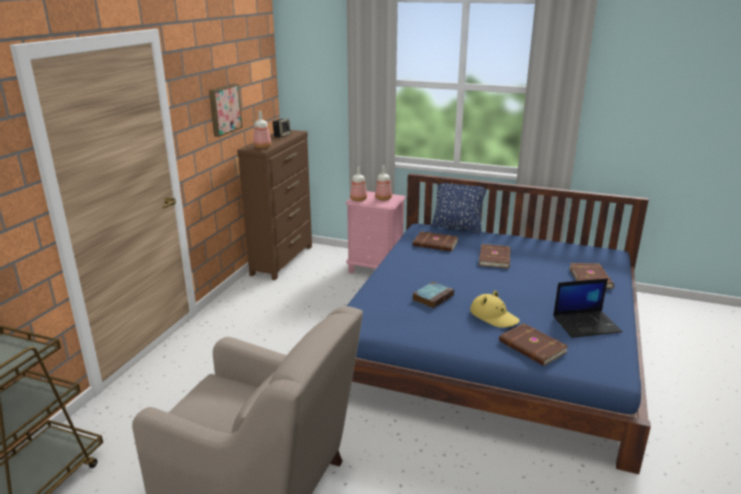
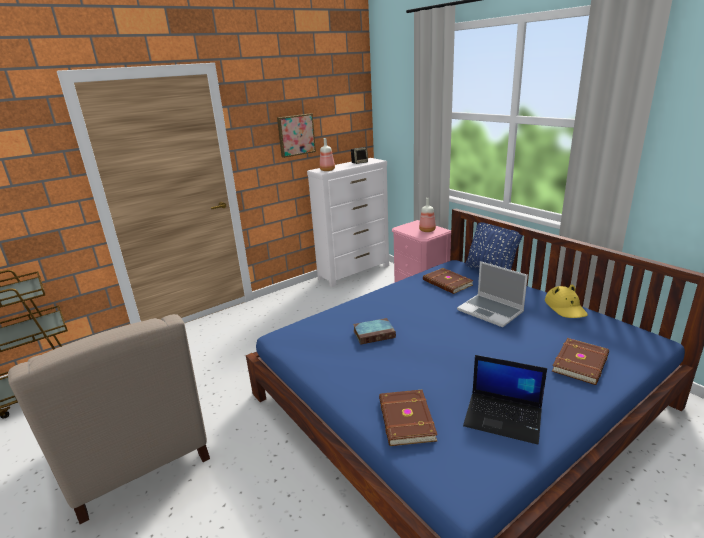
camera: 35 degrees right, 0 degrees up
(282, 260) = (354, 272): brown dresser -> white dresser
(358, 199) = (403, 228): bottle -> none
(494, 316) = (409, 372): yellow hat -> yellow hat (565, 308)
(495, 258) = (491, 311): brown book -> laptop

